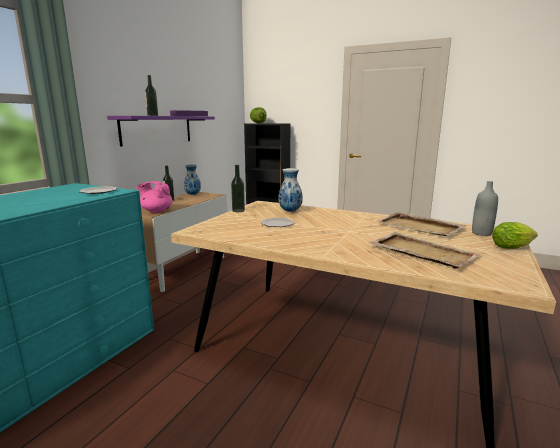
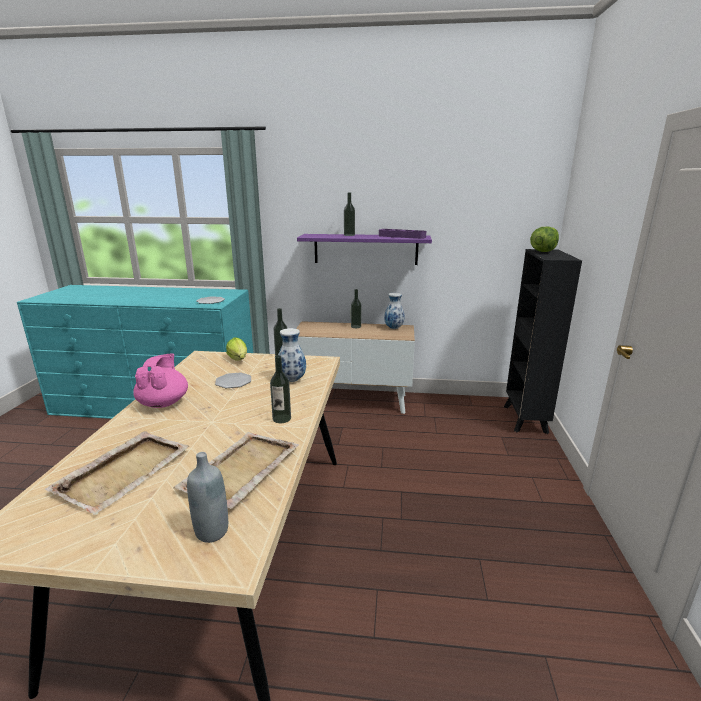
camera: 70 degrees right, 5 degrees up
(156, 211) = (311, 332): pink teapot -> pink teapot (164, 403)
(353, 217) = (281, 418): none -> bottle
(513, 247) = (132, 559): lettuce -> lettuce (239, 360)

